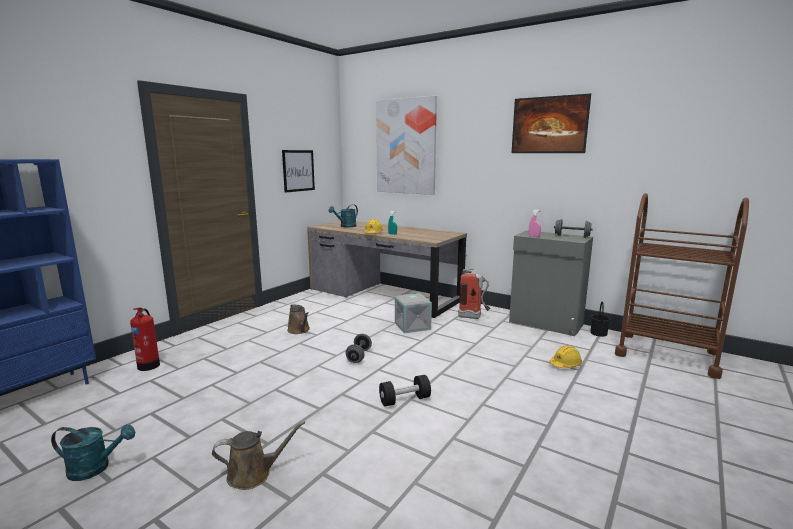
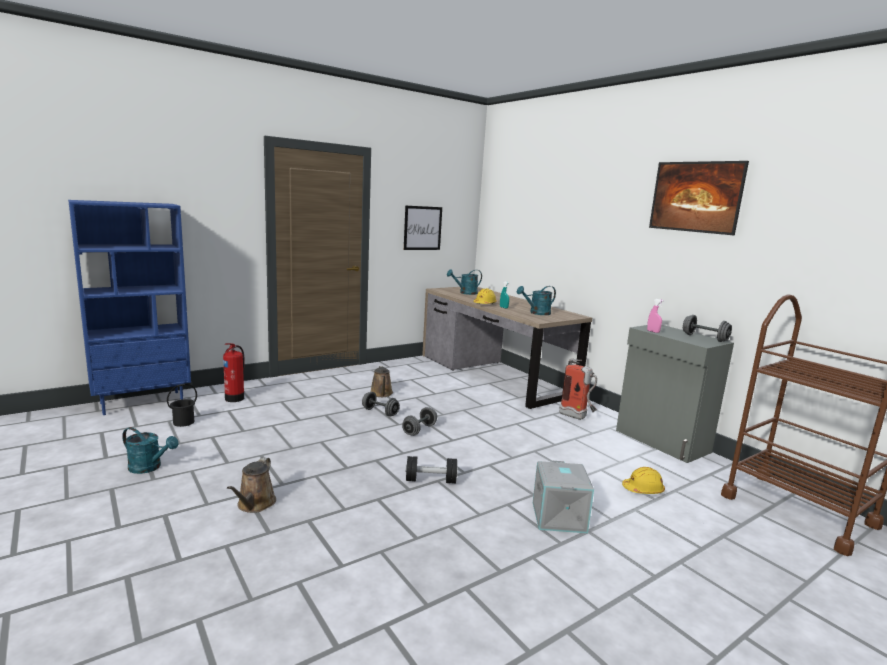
camera: 20 degrees right, 0 degrees up
(253, 474) = (255, 504): brown watering can -> brown watering can turned 90 degrees clockwise
(311, 348) = (380, 412): none -> grey dumbbell
(406, 146) = (541, 210): picture -> none
(413, 326) = (499, 412): grey storage box -> grey storage box (560, 517)
(423, 235) = (536, 313): none -> turquoise watering can
(598, 333) = (723, 466): black bucket -> black bucket (183, 422)

